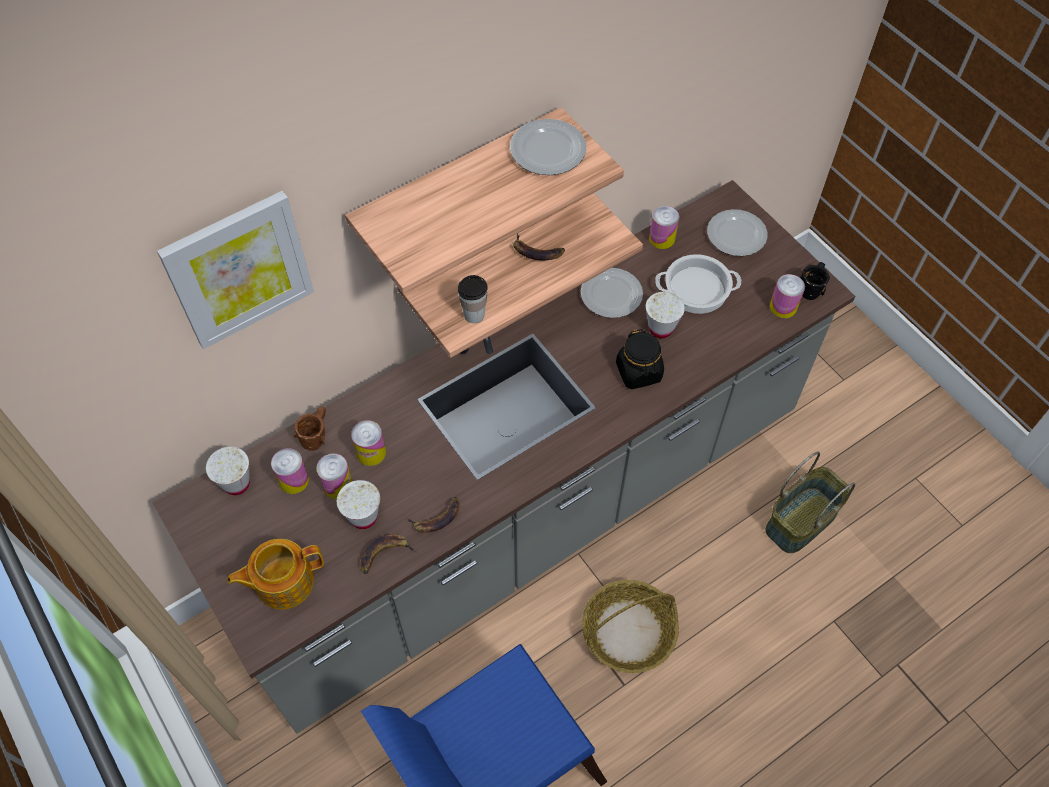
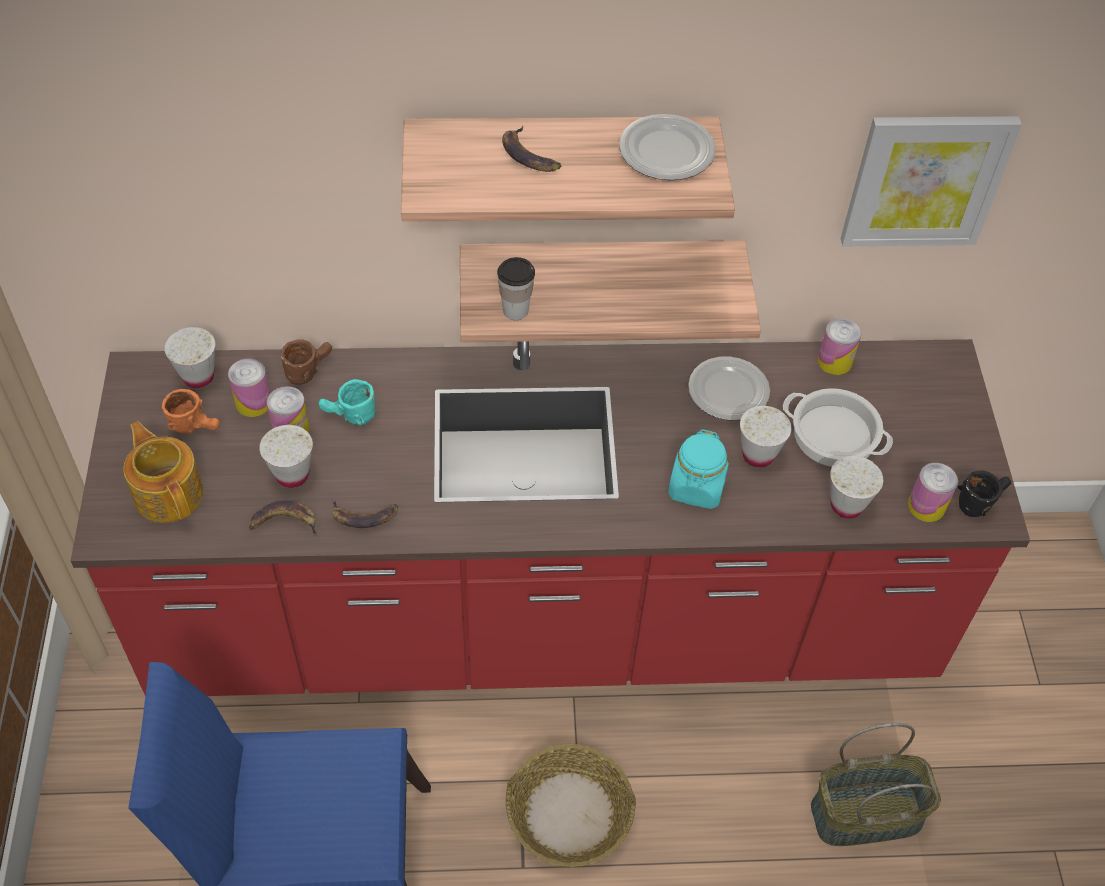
camera: 30 degrees right, 5 degrees down
(238, 269) = (262, 121): picture -> picture (925, 180)
(265, 520) = (197, 425): none -> orange mug
(283, 581) = (169, 492): teapot -> teapot turned 45 degrees clockwise
(371, 452) = (348, 417): can -> turquoise mug
(524, 514) = (544, 621): grey counter -> red counter
(537, 251) = (634, 281): banana -> banana (529, 155)
(639, 372) = (696, 487): black jar -> turquoise jar
(737, 235) = (930, 401): plate -> none
(737, 332) = (846, 505): none -> white cup

